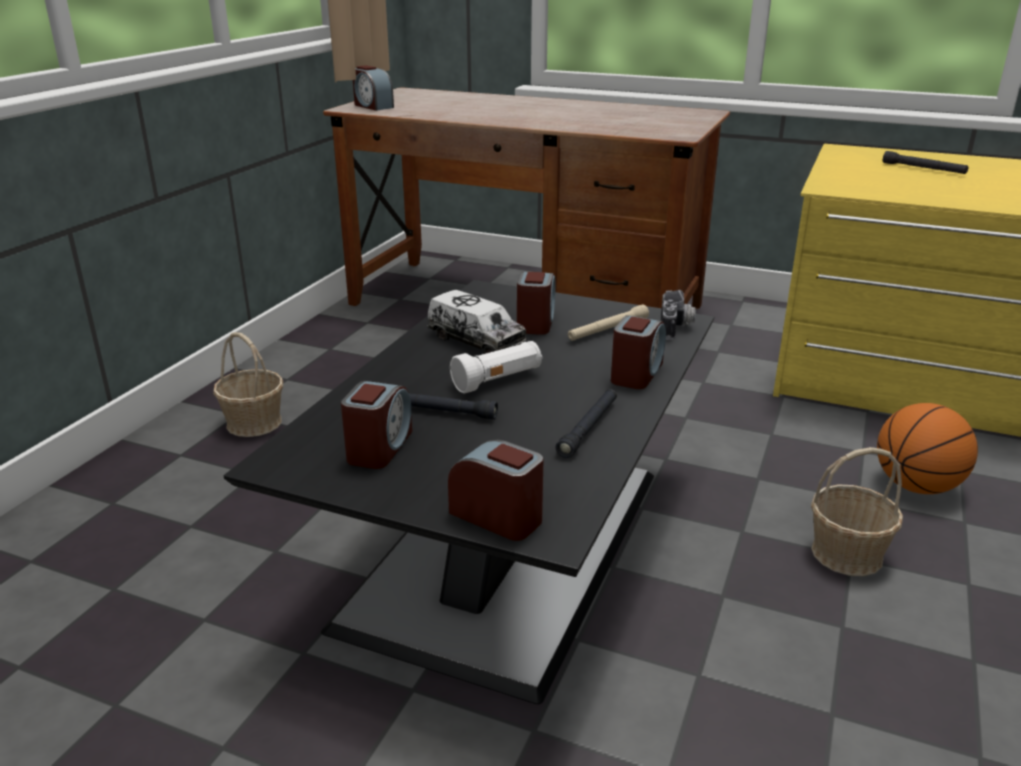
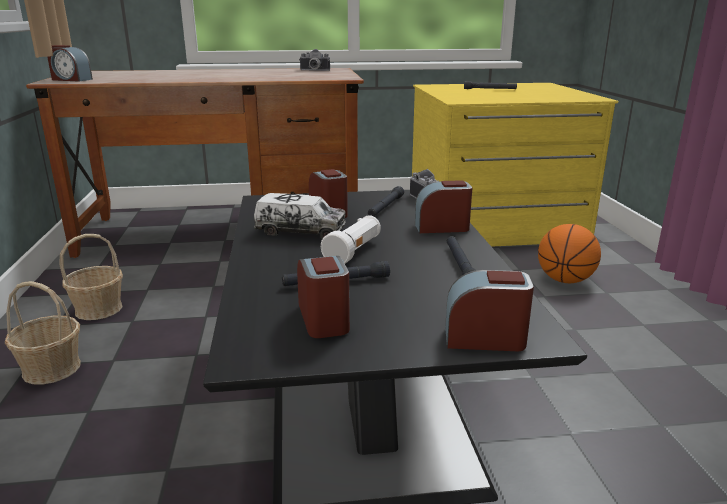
camera: 30 degrees left, 5 degrees down
(607, 330) = (385, 207): beige flashlight -> black flashlight
(636, 373) = (442, 227): alarm clock -> alarm clock turned 90 degrees counterclockwise
(668, 113) = (313, 70): none -> camera
(847, 554) = (571, 328): basket -> basket (99, 309)

